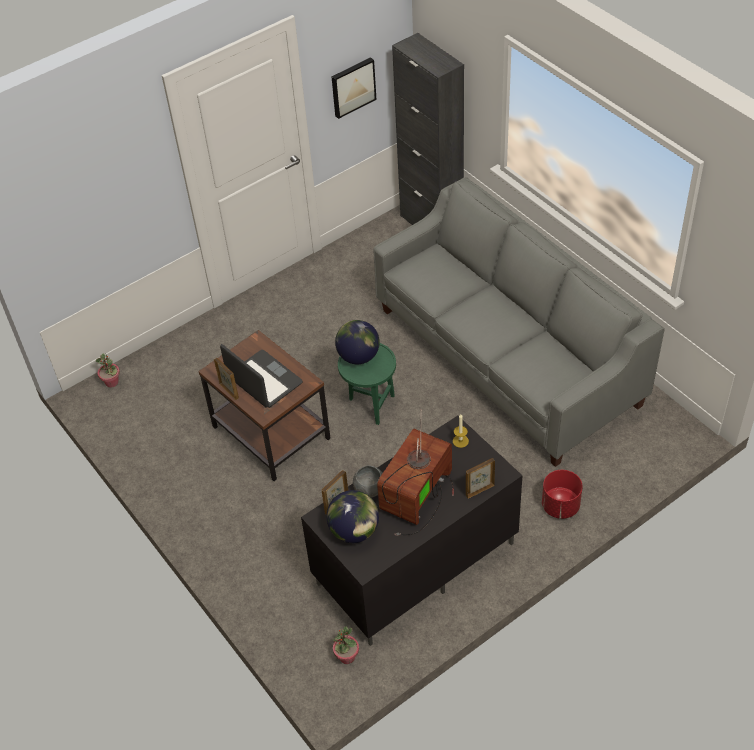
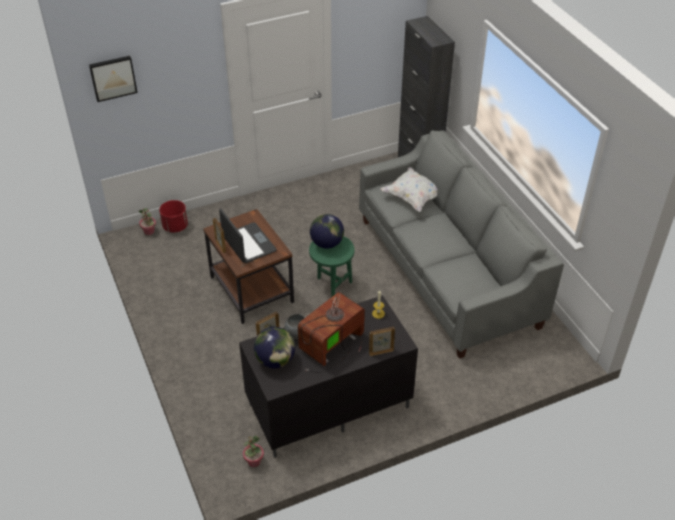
camera: 10 degrees right, 5 degrees down
(352, 86) = (371, 48): picture -> picture (113, 77)
(449, 272) = (413, 197): none -> white pillow
(560, 506) = (454, 388): red planter -> red planter (175, 226)

